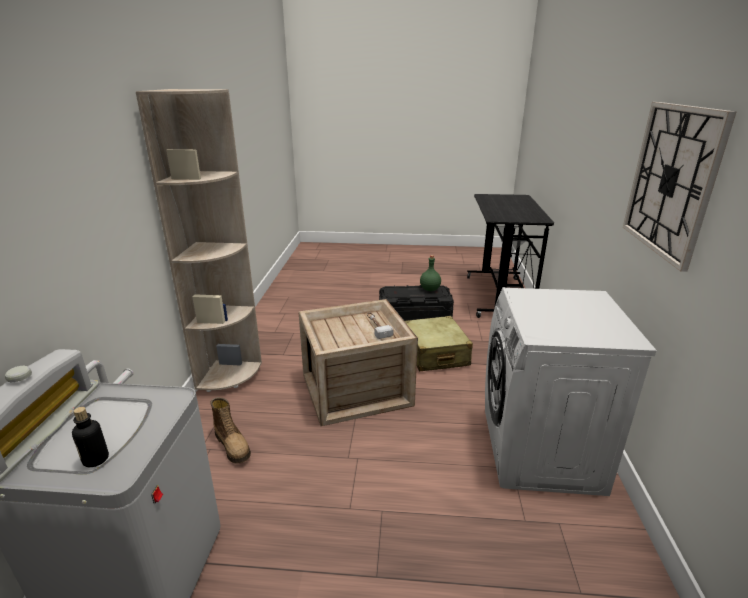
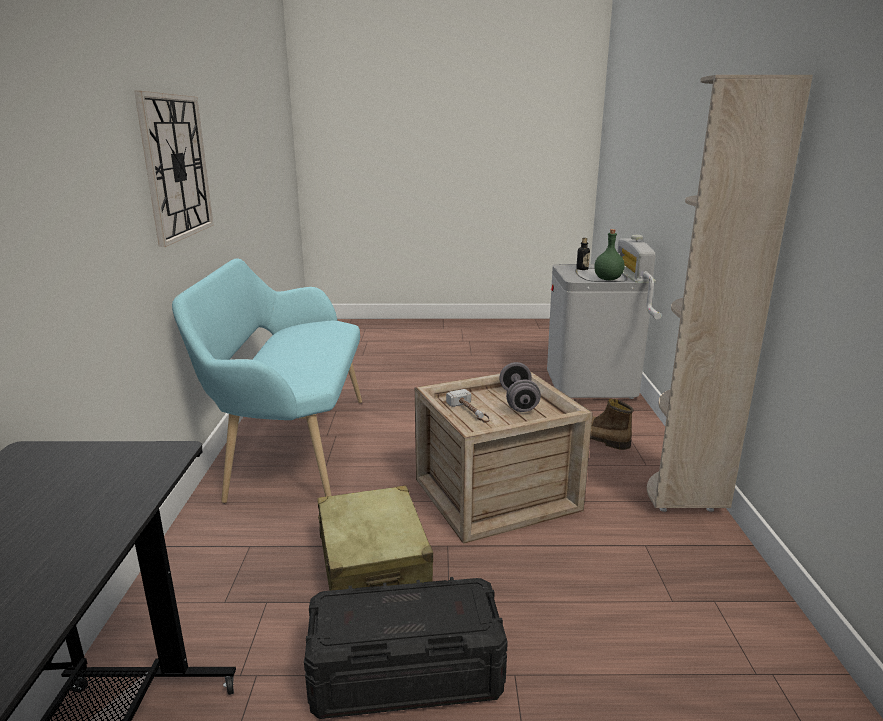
camera: 175 degrees right, 5 degrees down
(338, 335) = (518, 401): none -> grey dumbbell
(430, 289) = (362, 626): green bottle -> green bottle (607, 279)
(539, 451) = (291, 447): white washing machine -> turquoise bench

